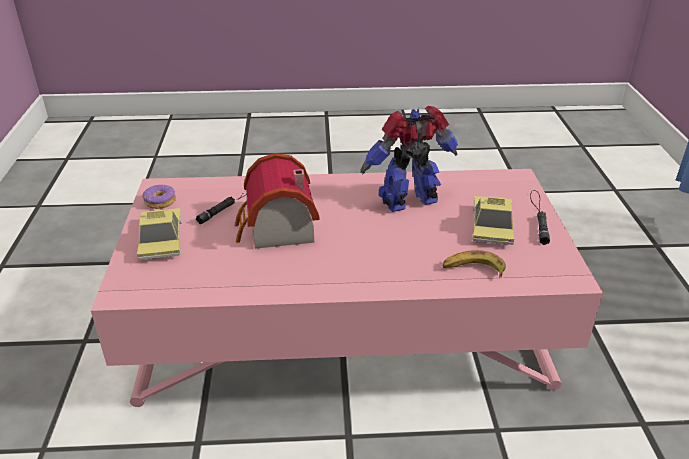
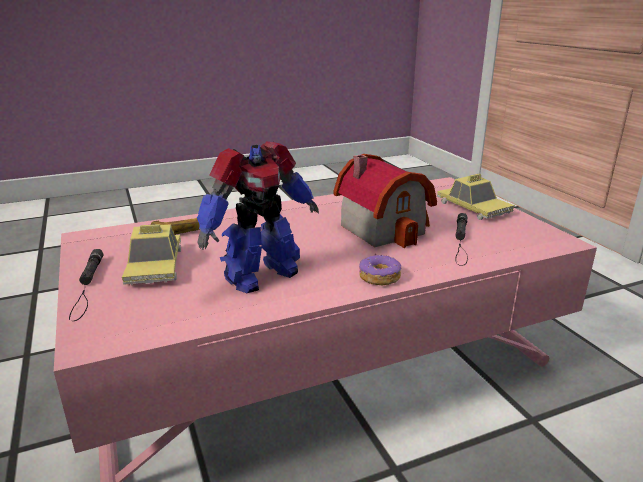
camera: 160 degrees right, 10 degrees down
(160, 202) = (530, 230): donut -> donut (379, 277)

